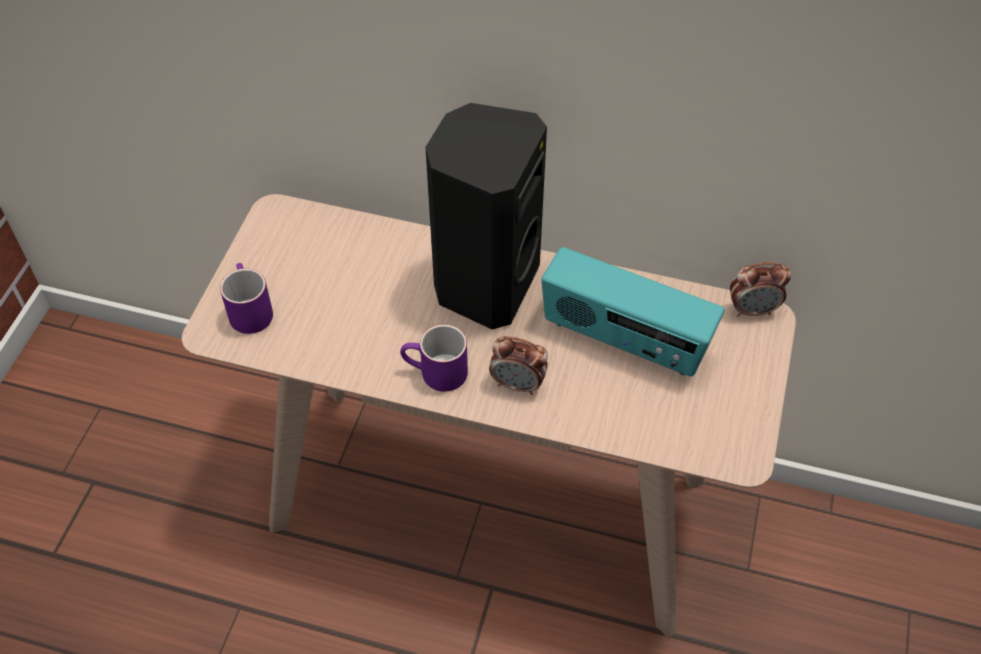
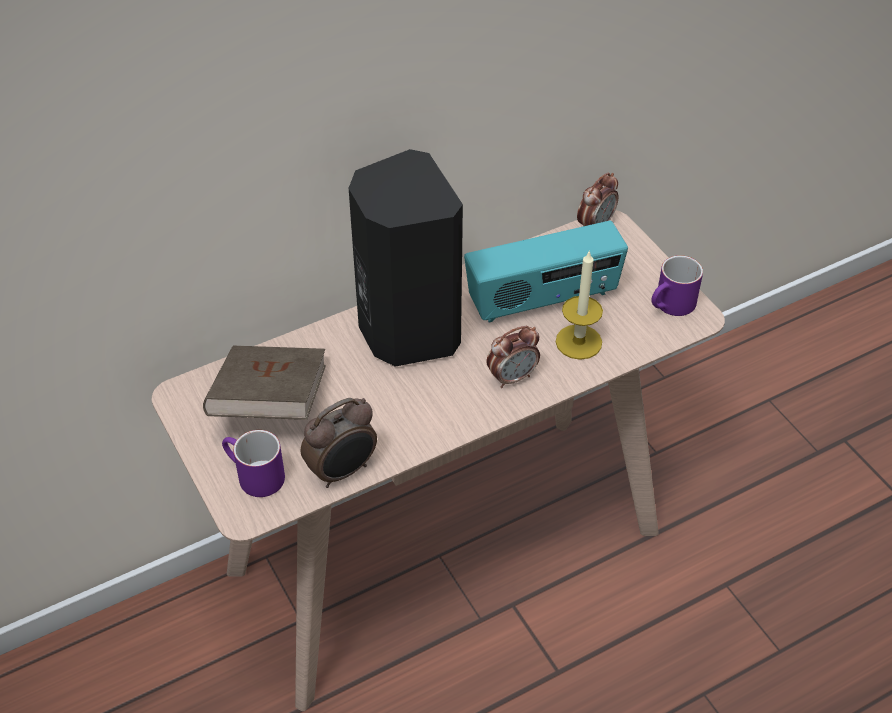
camera: 45 degrees left, 5 degrees down
(308, 356) = (343, 471): none -> alarm clock
(323, 264) = (270, 403): none -> brown book
(435, 374) = (449, 413): purple mug -> purple mug (671, 306)
(609, 398) = (578, 342): none -> candle

